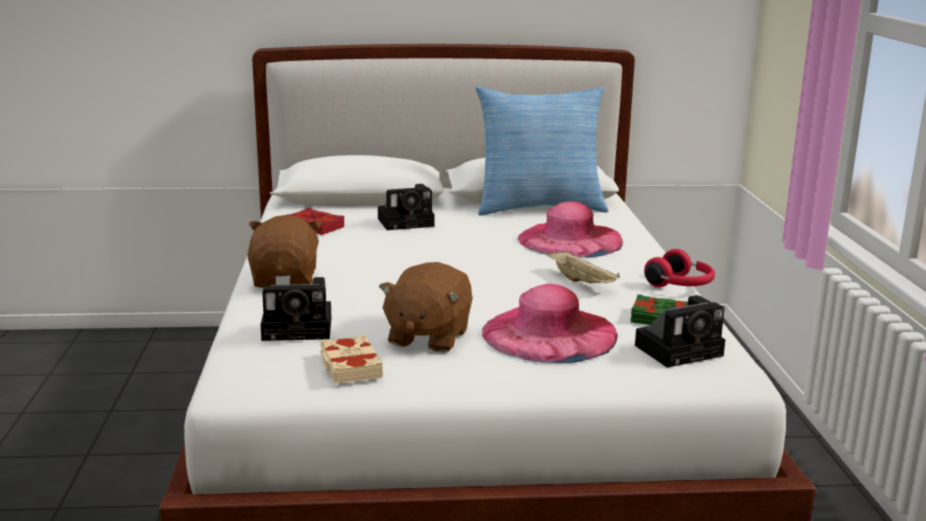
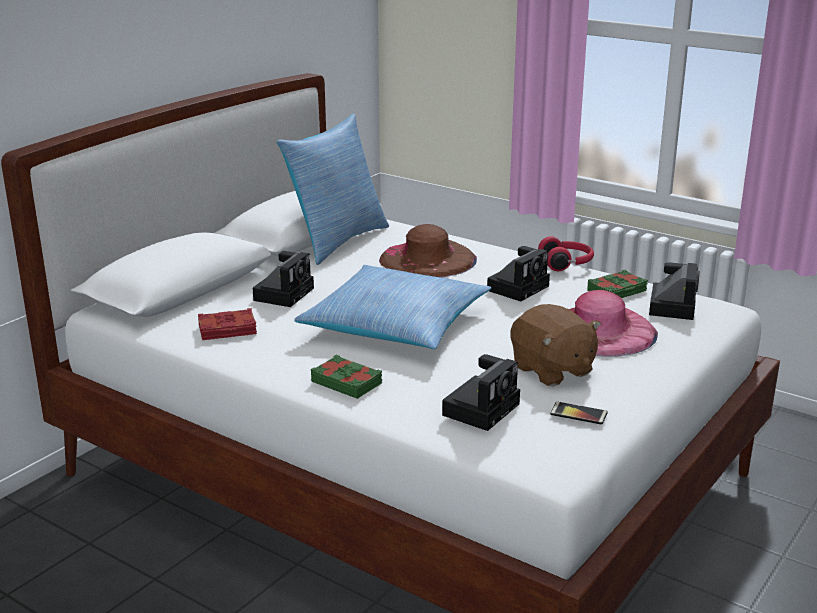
camera: 50 degrees left, 5 degrees up
(286, 279) = (347, 382): brown plush toy -> green book
(350, 366) = (578, 414): beige book -> phone
(416, 264) = (395, 324): none -> pillow
(570, 240) = (427, 259): pink hat -> brown hat
(583, 282) = (519, 287): beige tray -> camera

